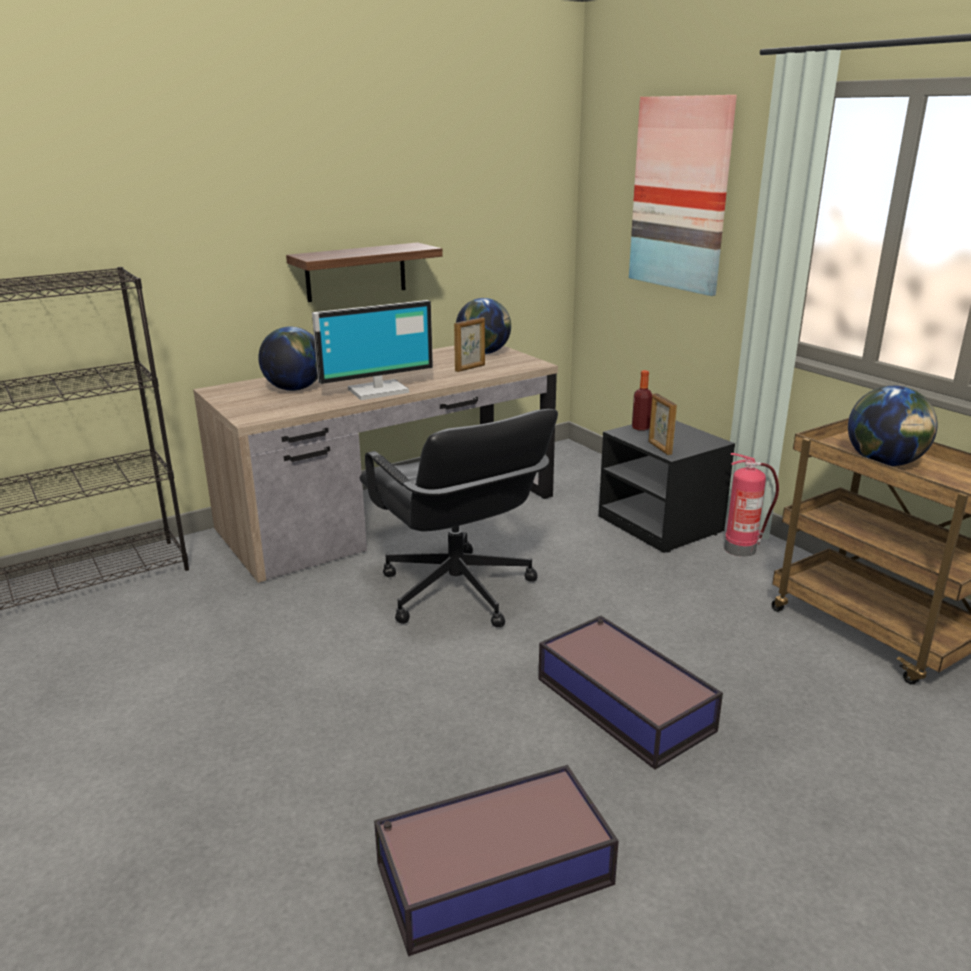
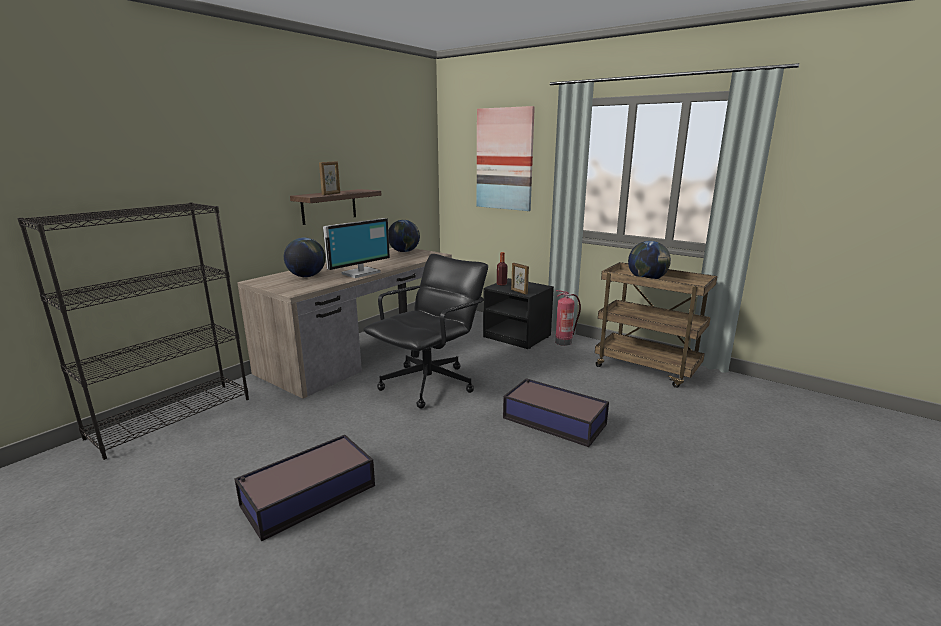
camera: 20 degrees left, 5 degrees down
(456, 592) = (429, 384): black office chair -> black office chair turned 90 degrees counterclockwise
(470, 368) = (404, 259): picture frame -> picture frame (331, 194)
(491, 874) = (540, 514): storage box -> storage box (307, 496)

